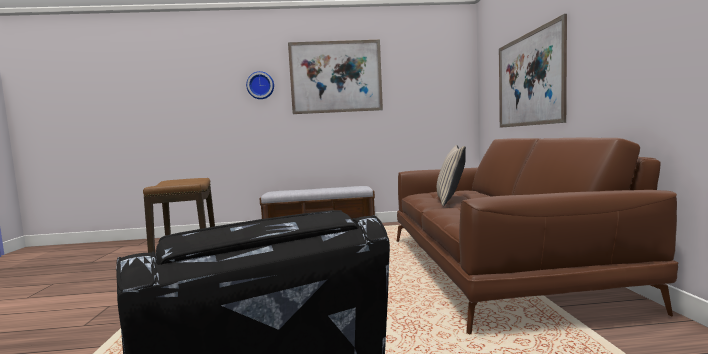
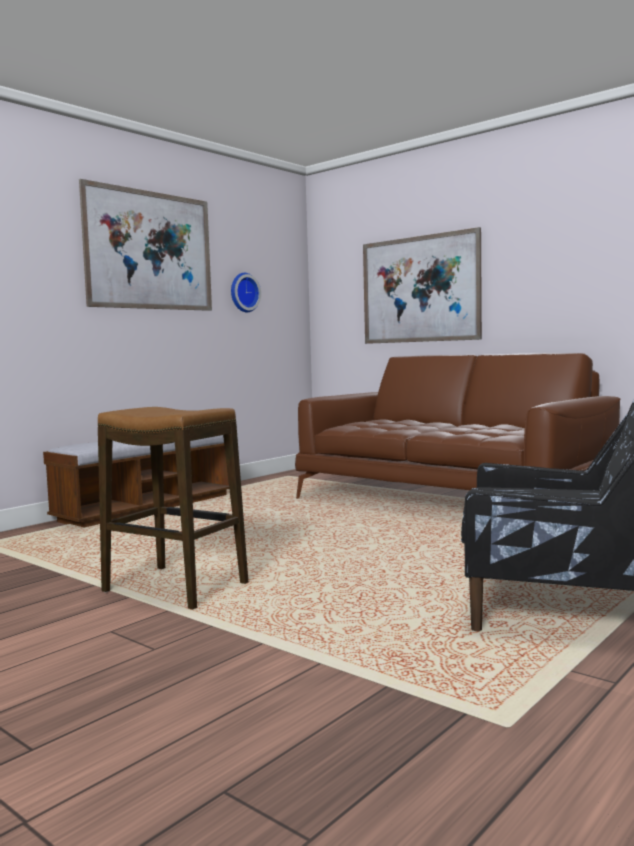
camera: 45 degrees left, 0 degrees up
(260, 85) = (33, 249): wall clock -> wall clock (243, 292)
(450, 200) = (403, 427): beige pillow -> none

